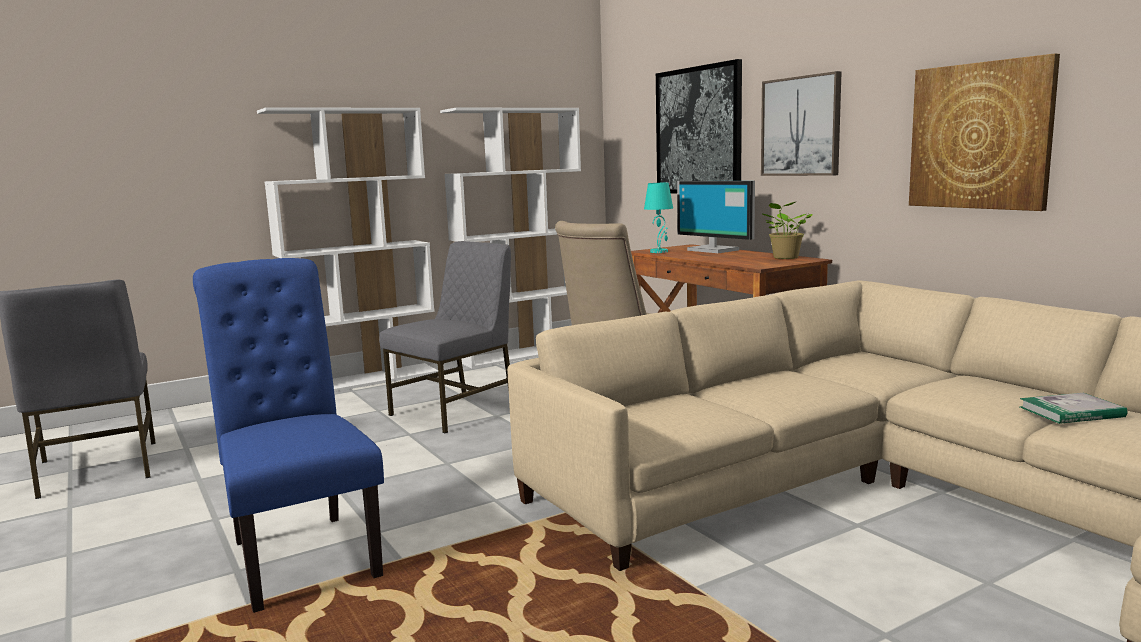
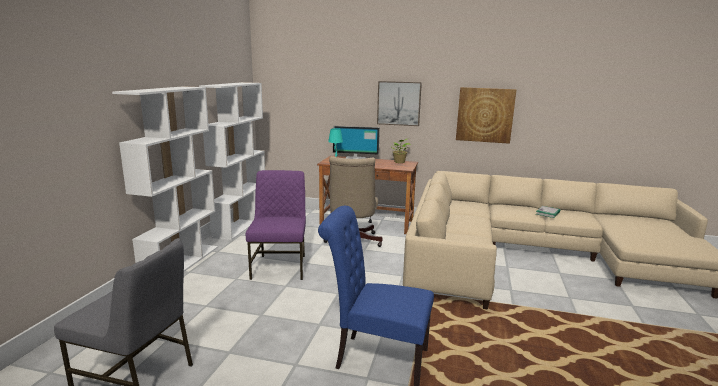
camera: 45 degrees left, 5 degrees up
(456, 411) = (280, 266): grey chair -> purple chair
(698, 131) = (332, 99): picture -> none

